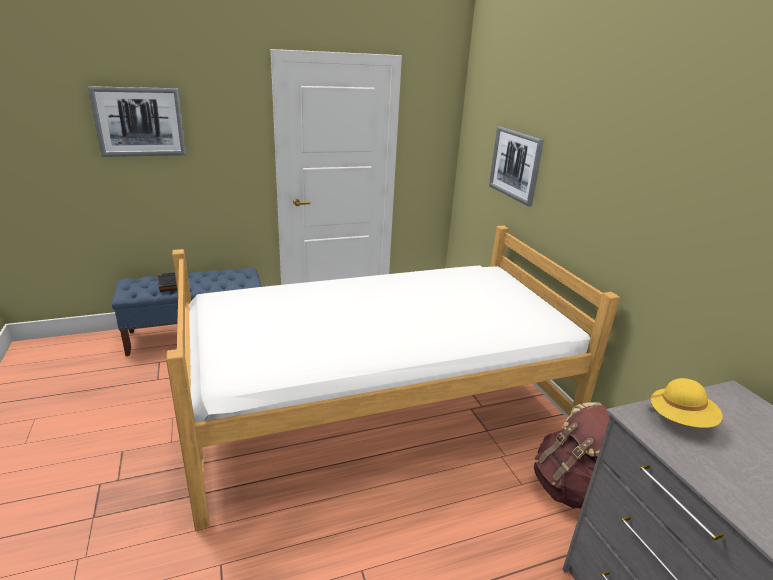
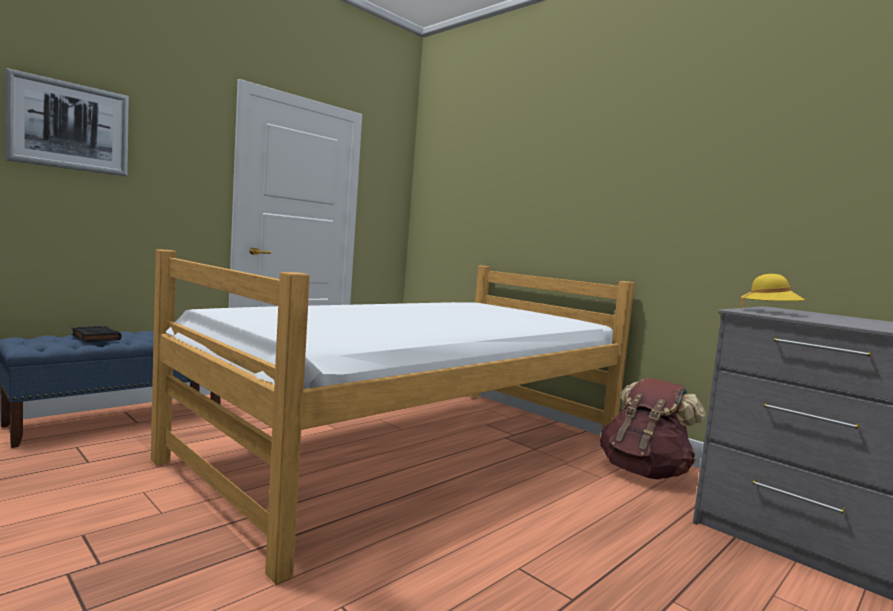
camera: 25 degrees left, 20 degrees down
(515, 164) = (489, 207): picture -> none

